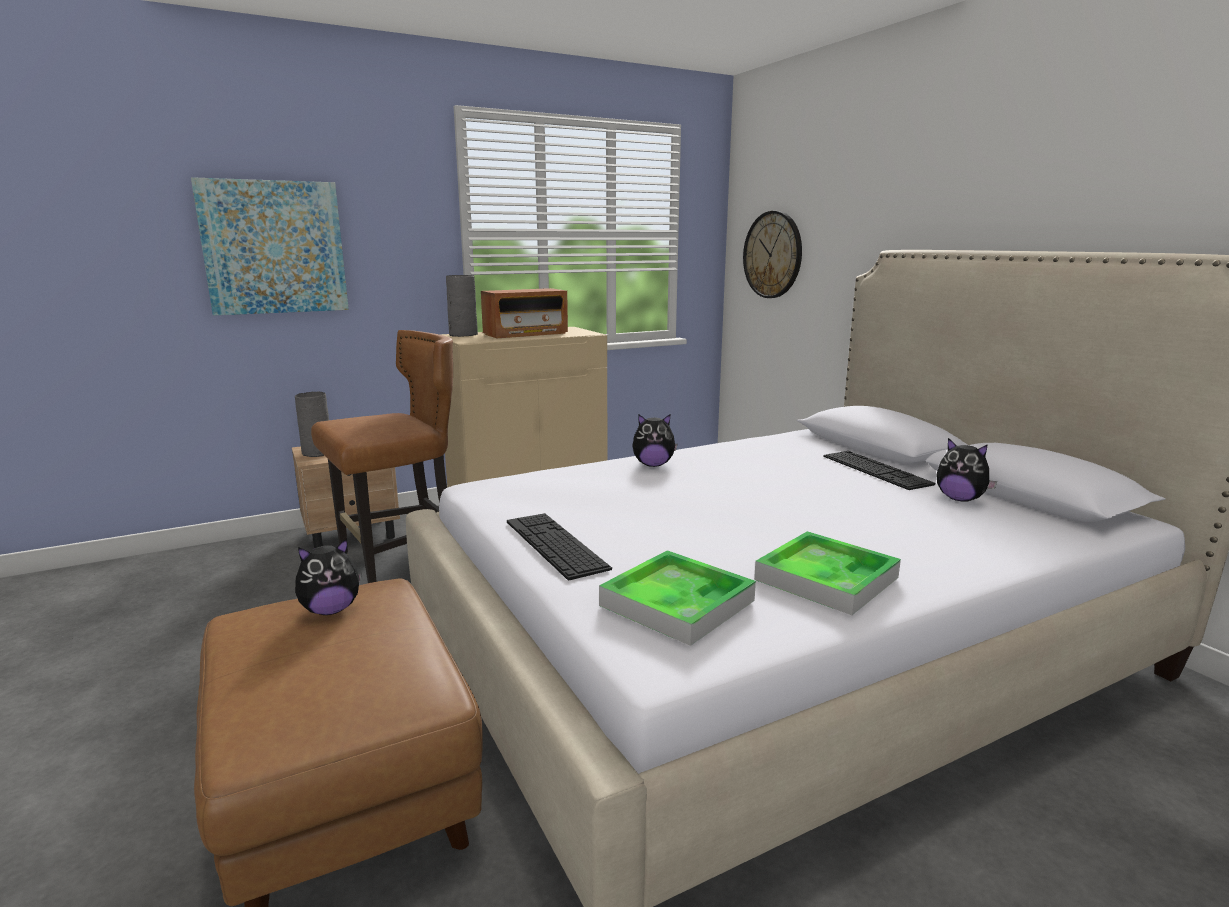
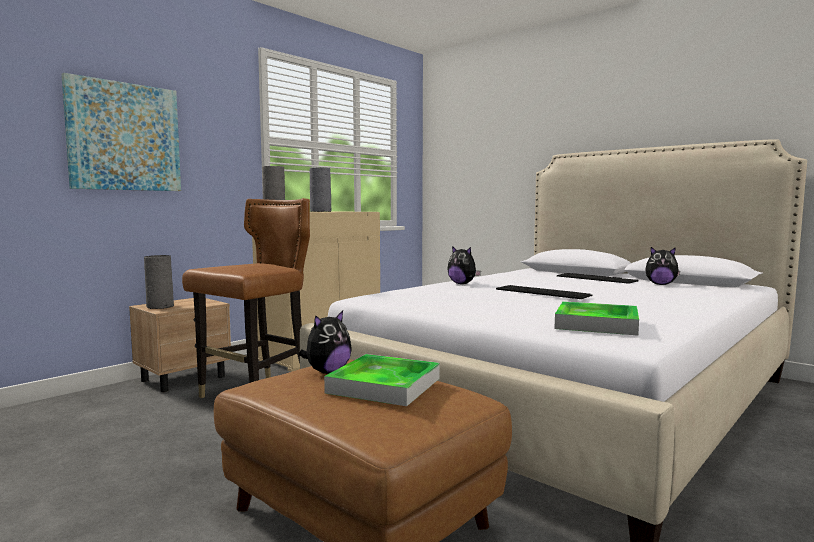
camera: 20 degrees left, 10 degrees down
(525, 334) = (321, 211): radio -> grey vase
(555, 544) = (473, 312): keyboard -> keyboard (542, 292)
(653, 465) = (462, 284): plush toy -> plush toy turned 60 degrees clockwise
(773, 255) = (463, 166): wall clock -> none
(826, 578) = (654, 311): tray -> tray (384, 385)

